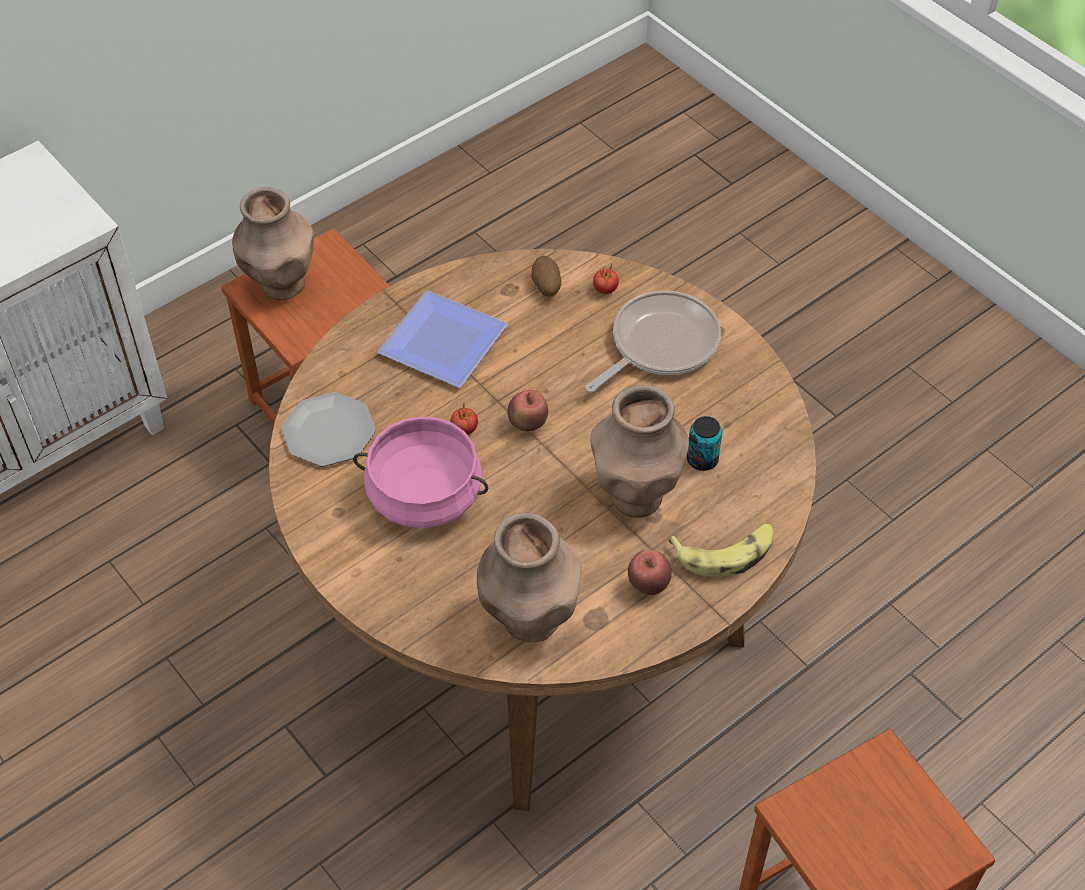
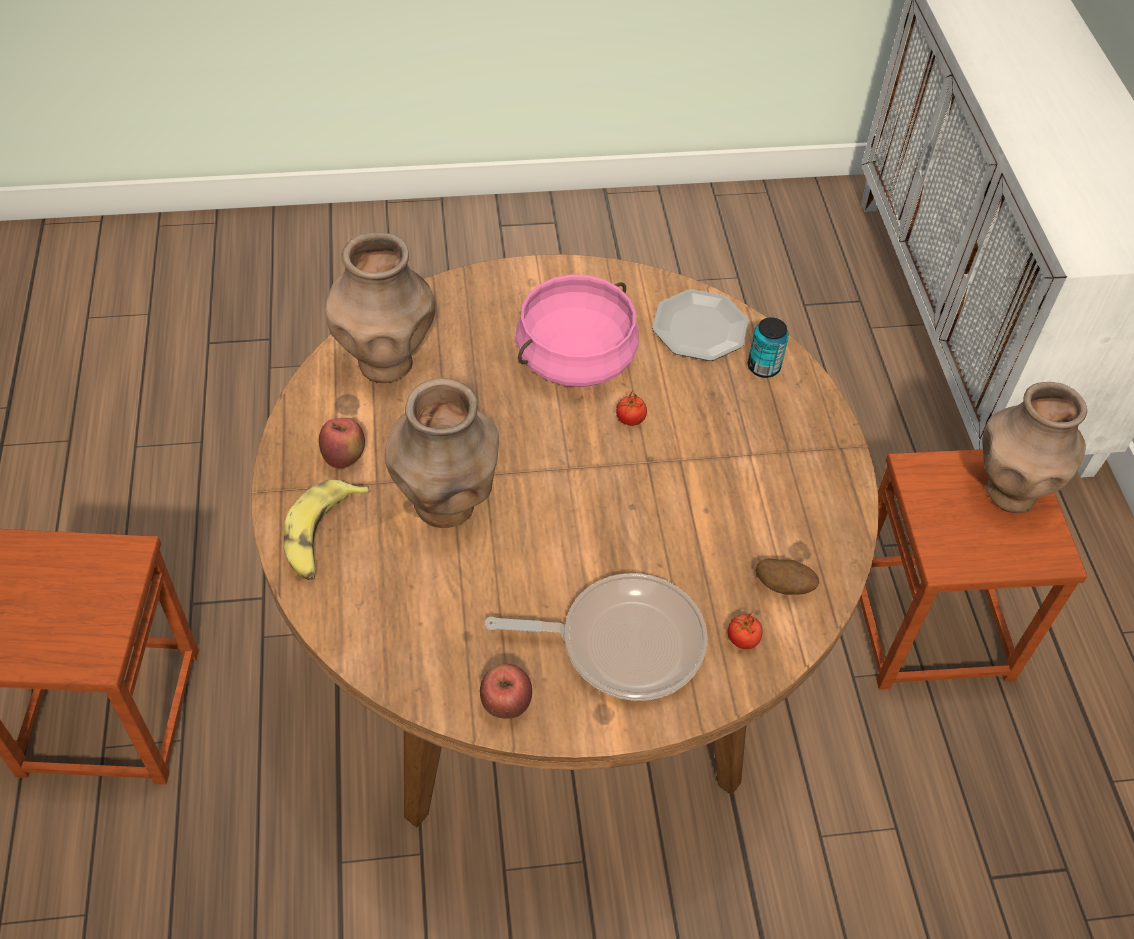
camera: 120 degrees right, 0 degrees up
(448, 341) = (756, 462): plate -> none
(527, 424) = (599, 469): apple -> apple (506, 705)
(659, 344) = (623, 642): frying pan -> frying pan turned 75 degrees counterclockwise
(702, 460) = (441, 585): can -> can (763, 367)

